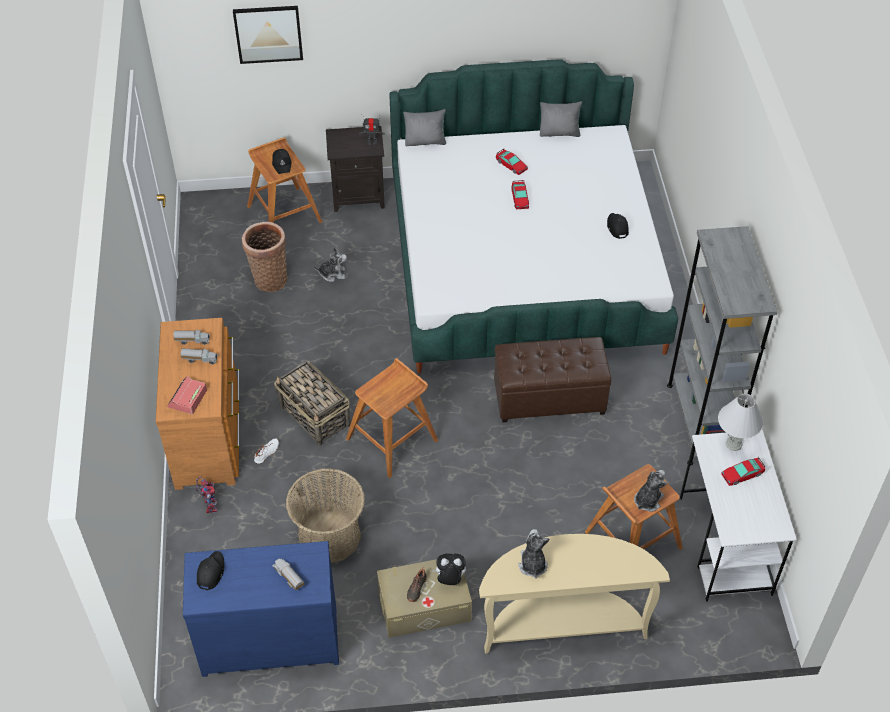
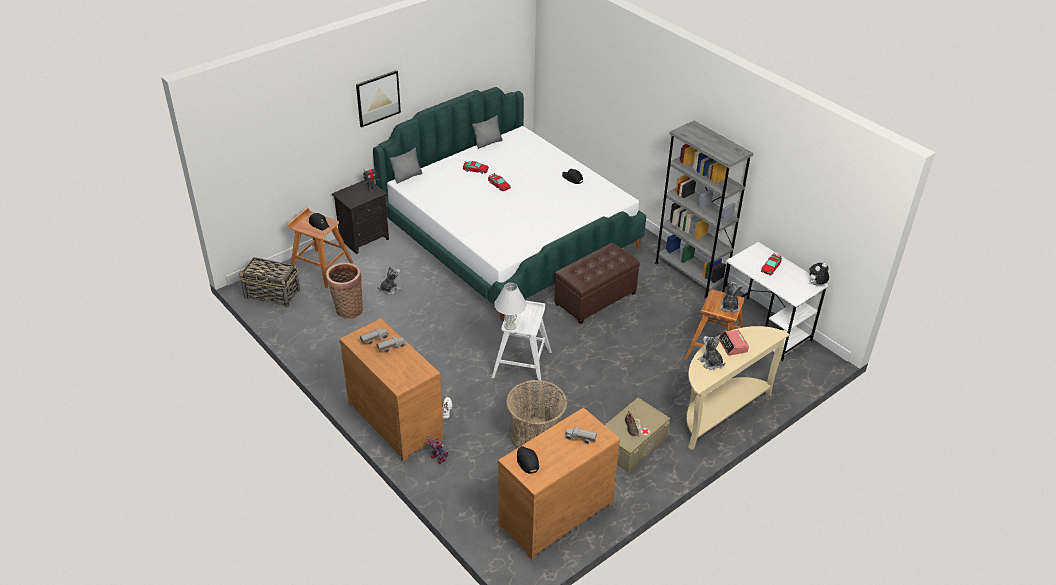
camera: 35 degrees left, 10 degrees down
(187, 399) = (406, 373): alarm clock -> alarm clock (732, 345)
(268, 34) = (287, 124): picture -> picture (378, 98)
(269, 637) = (553, 513): blue dresser -> brown dresser
(315, 416) = (459, 374): basket -> basket (273, 294)
(393, 439) = (522, 363): brown stool -> white stool
(449, 579) = (645, 413): plush toy -> plush toy (816, 285)
(734, 444) = (751, 255): white table lamp -> white table lamp (510, 326)

